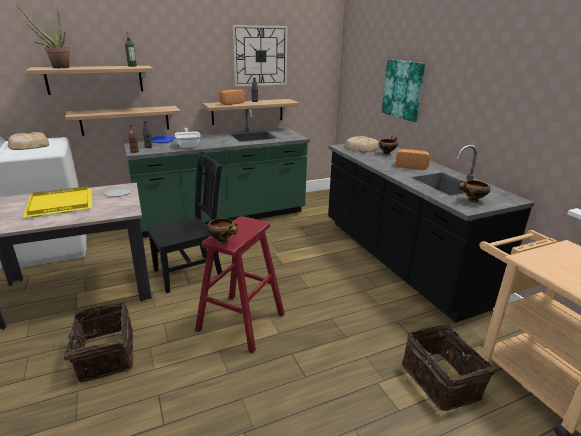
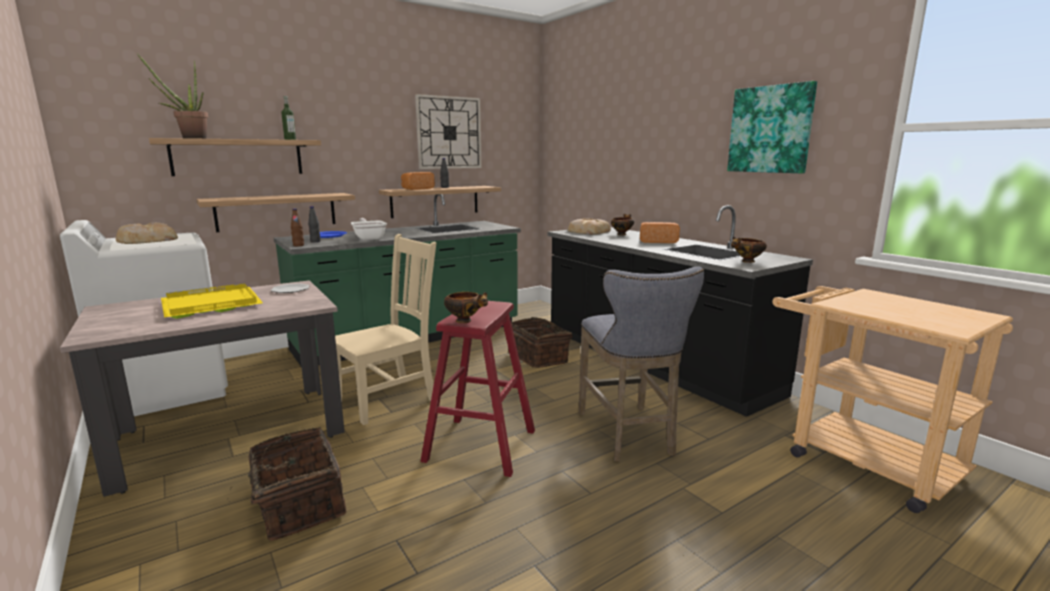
camera: 10 degrees left, 10 degrees down
(191, 272) = (389, 399): black chair -> beige chair
(353, 328) = (628, 435): none -> grey stool
(403, 89) = (630, 161): picture -> picture (770, 129)
(442, 380) = (759, 475): basket -> basket (539, 358)

